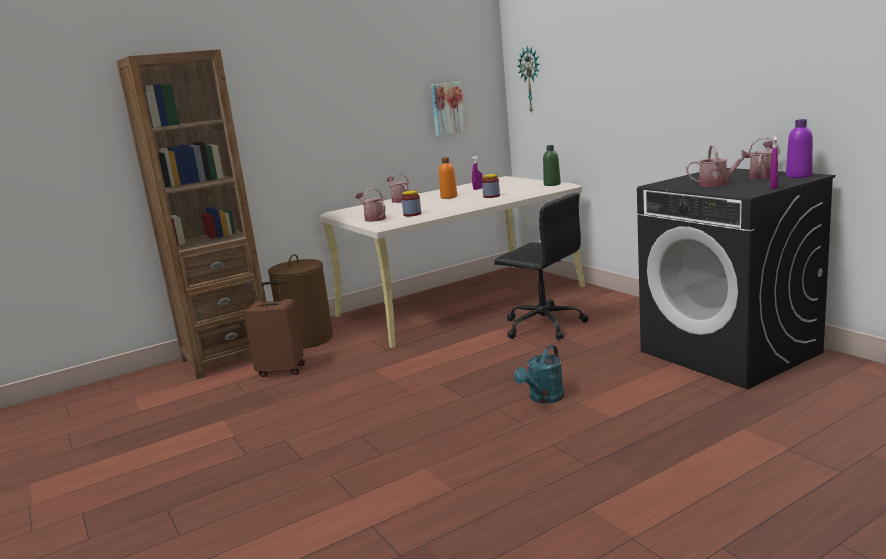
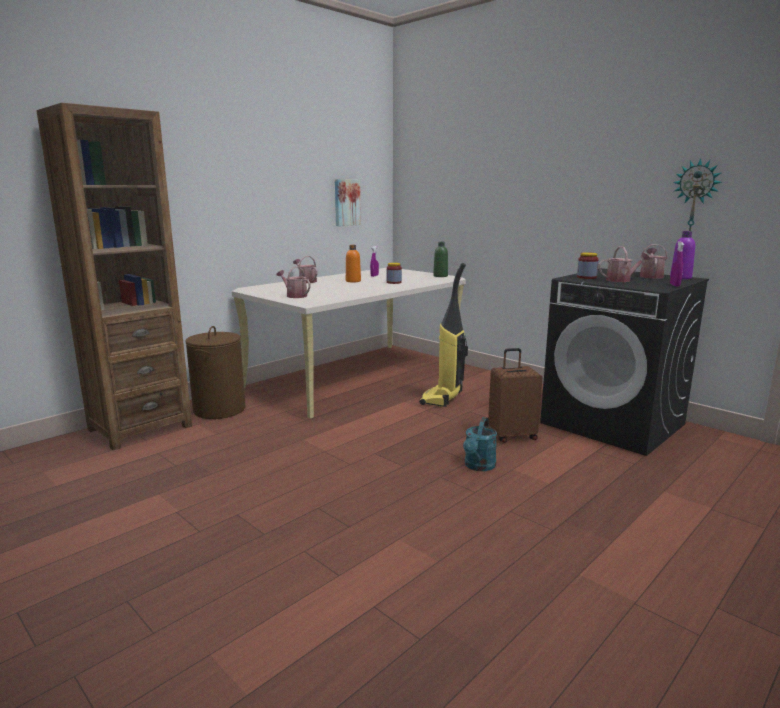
camera: 15 degrees left, 0 degrees up
(282, 370) = (205, 440): brown suitcase -> brown suitcase (512, 435)
(412, 214) = (331, 294): jar -> jar (586, 277)
(531, 79) = (420, 184): wall clock -> wall clock (695, 201)
(542, 325) = (442, 399): black office chair -> vacuum cleaner

